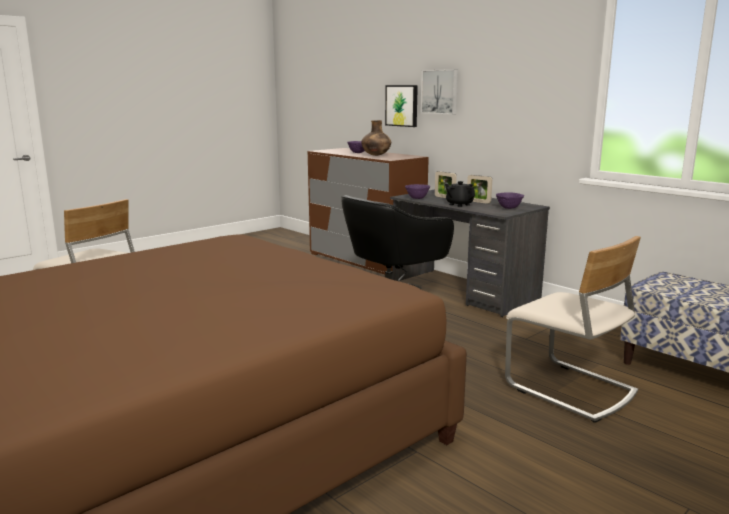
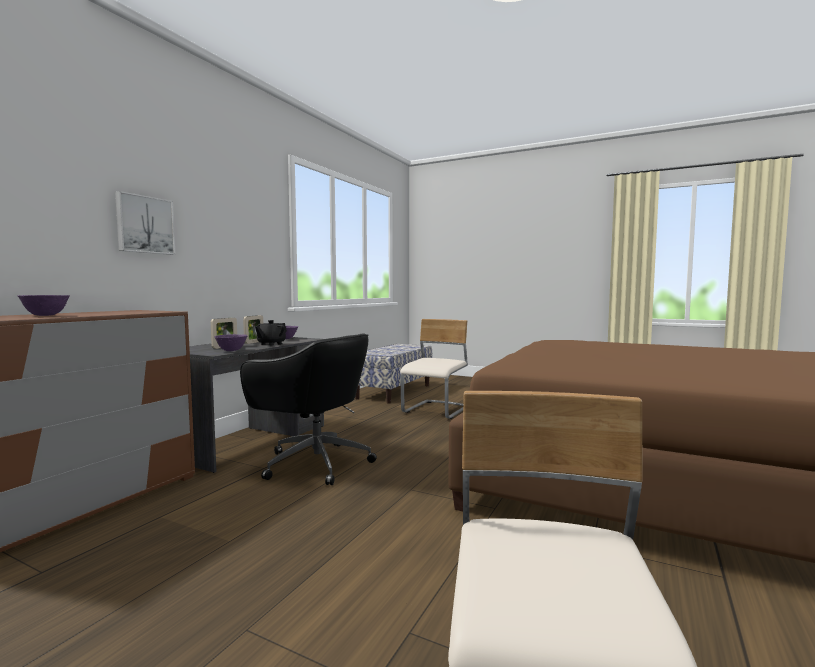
camera: 110 degrees left, 10 degrees down
(376, 155) = (106, 313): brown vase -> none
(402, 105) = (71, 237): picture -> none

